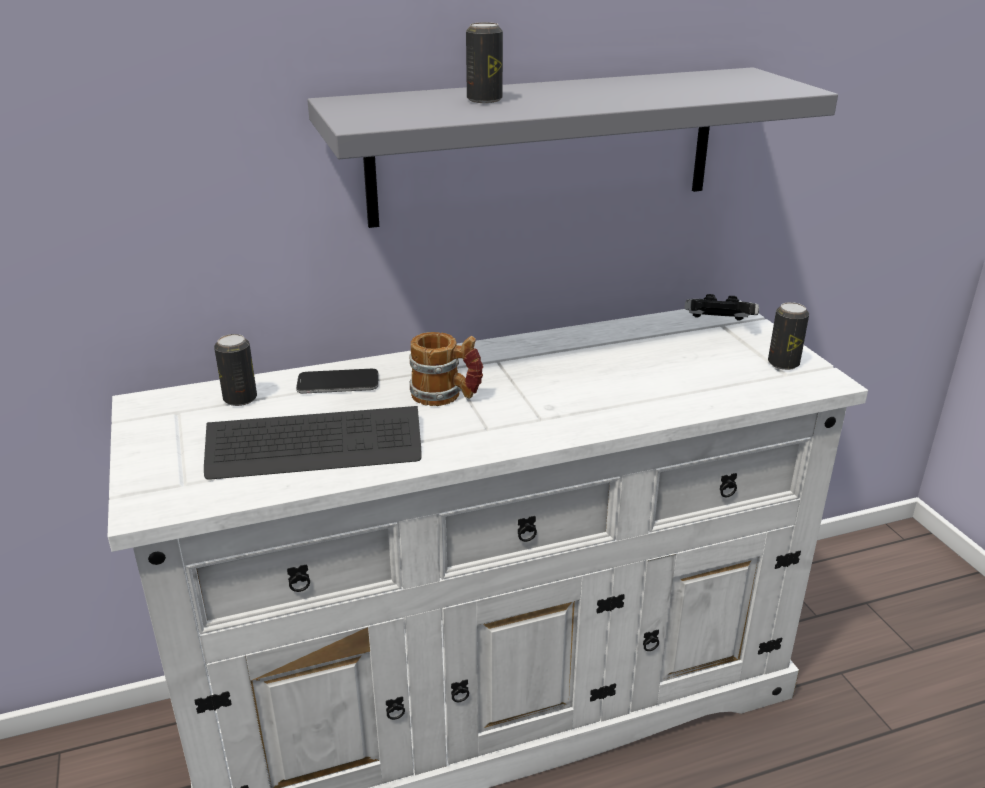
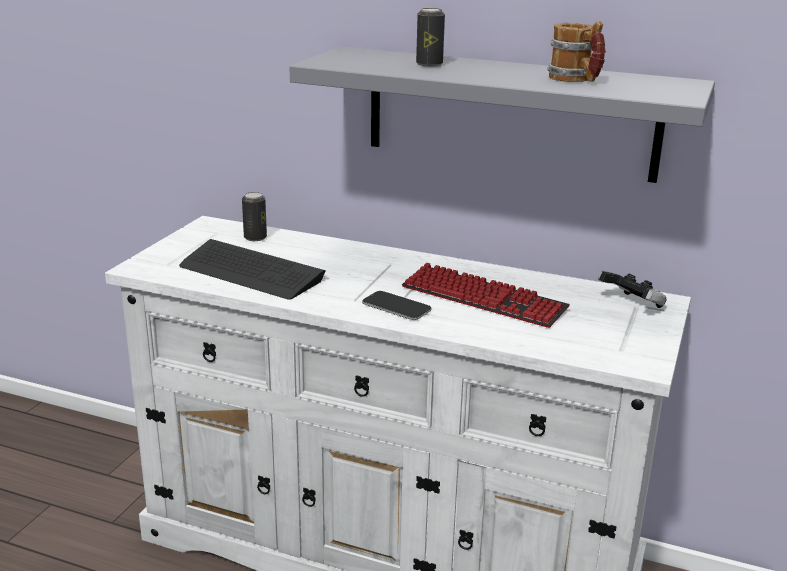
camera: 40 degrees right, 5 degrees down
(338, 383) = (316, 248): phone -> phone (396, 307)
(446, 396) = (362, 276): mug -> mug (576, 79)
(599, 372) = (483, 299): none -> keyboard
(783, 363) = (633, 344): can -> none

